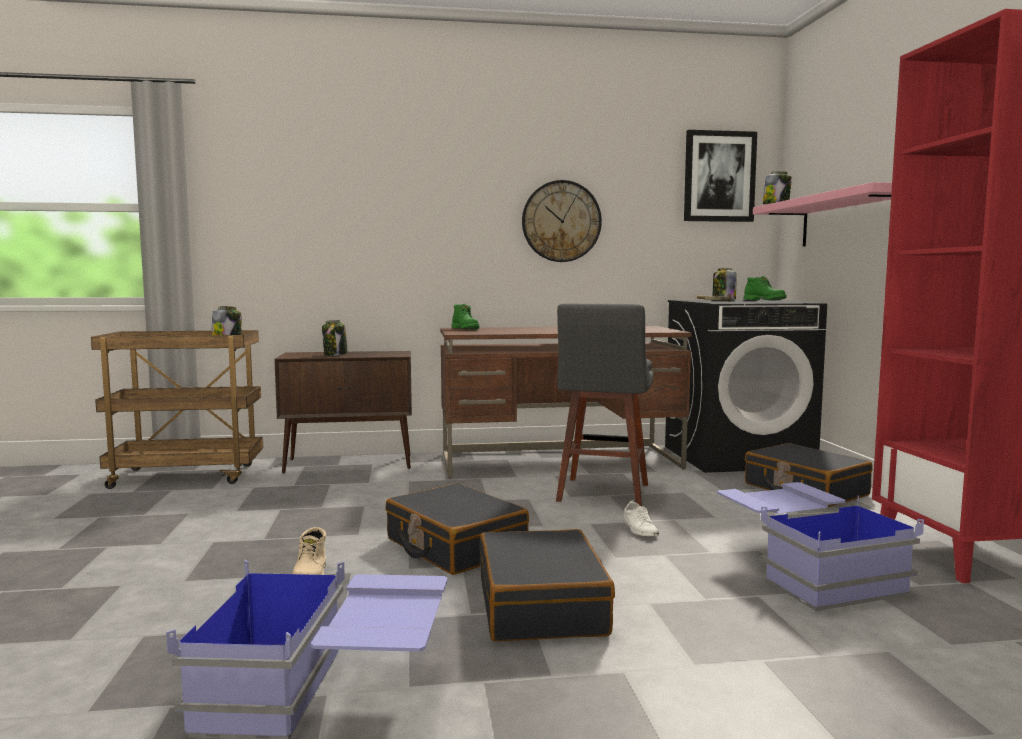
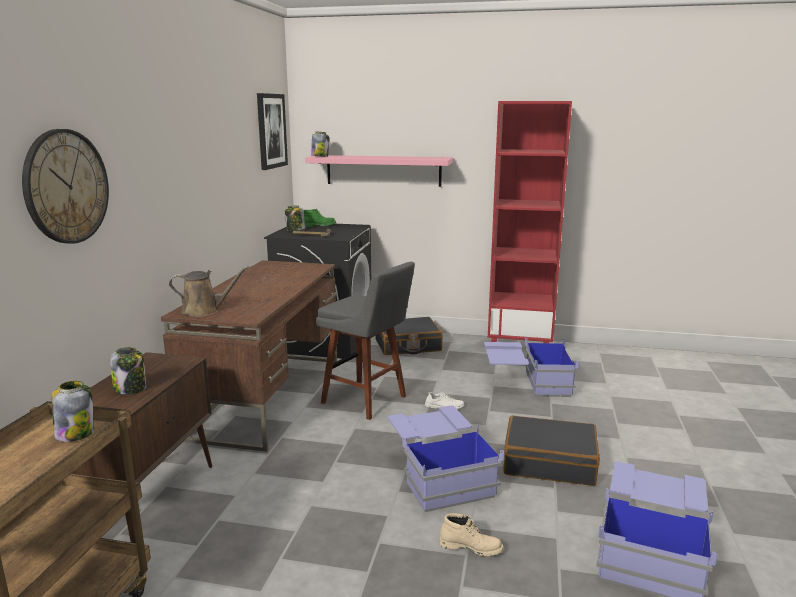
camera: 70 degrees left, 10 degrees up
(455, 546) = (440, 475): black suitcase -> blue storage box
(466, 329) = (204, 311): green boot -> brown watering can
(561, 221) = (210, 183): wall clock -> wall clock (66, 187)

